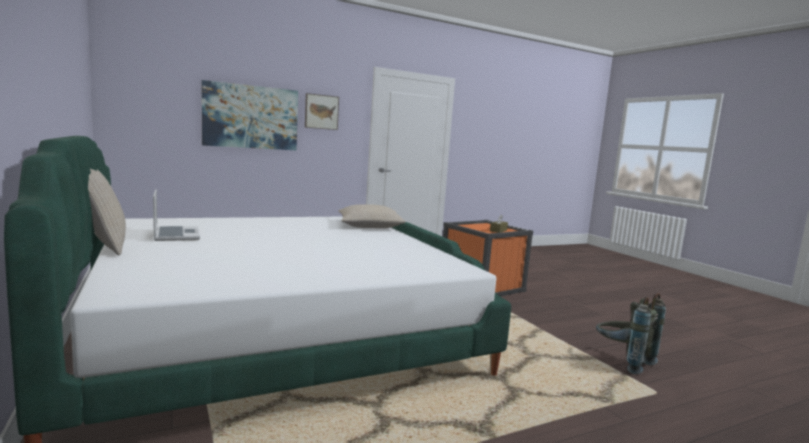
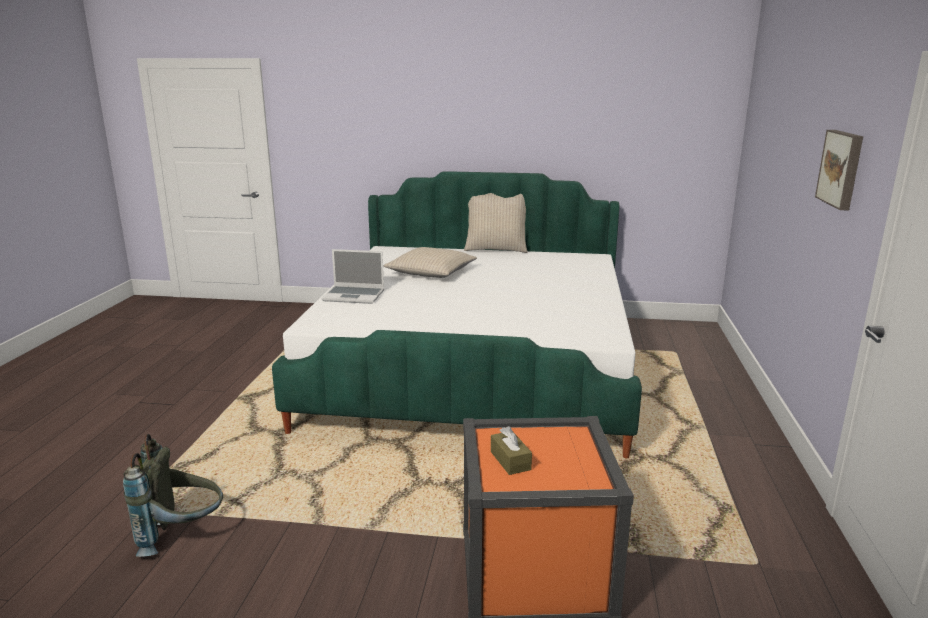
camera: 125 degrees right, 10 degrees up
(175, 235) = (526, 263): laptop -> laptop (354, 296)
(251, 117) = (793, 170): picture -> none
(370, 225) = (546, 334): beige pillow -> beige pillow (431, 272)

